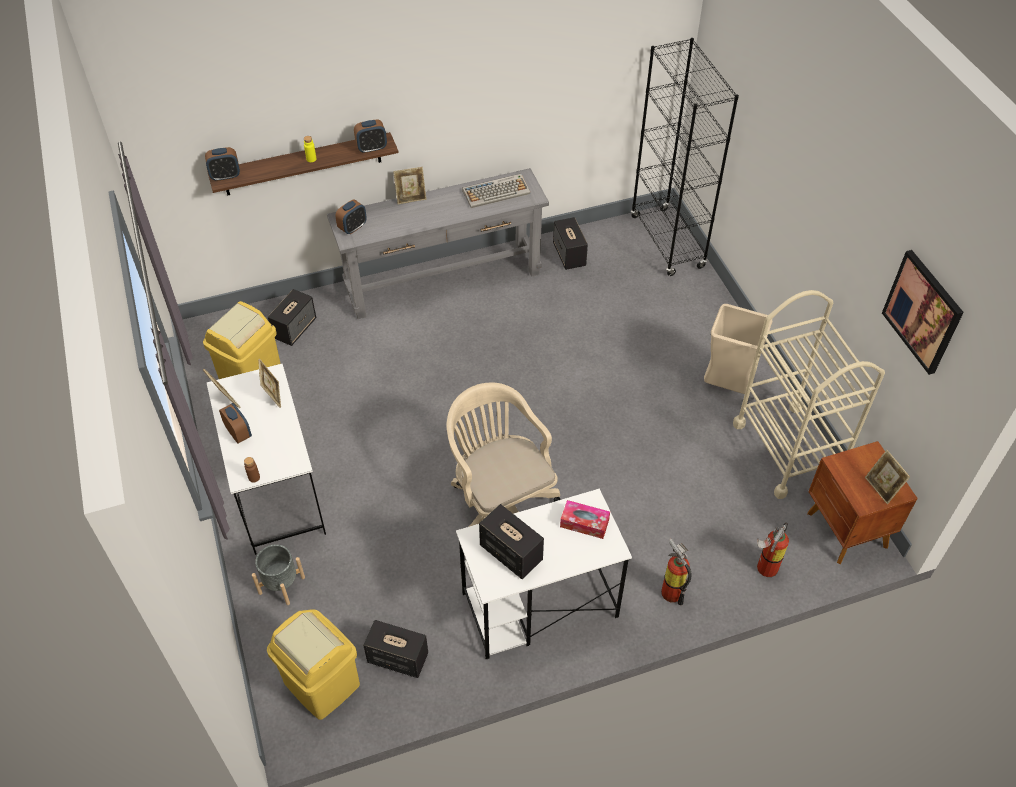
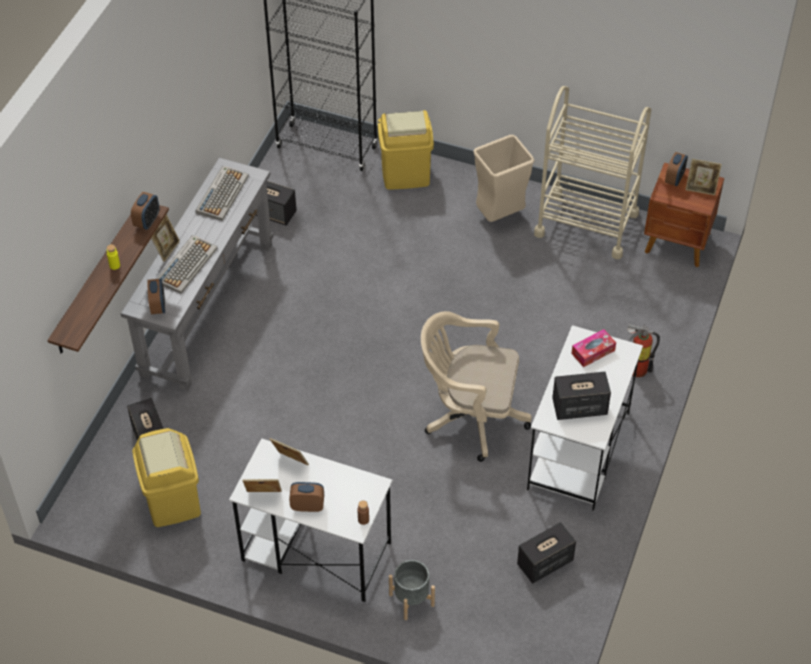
camera: 50 degrees left, 0 degrees up
(225, 176) = (70, 331): alarm clock -> alarm clock (674, 179)
(321, 684) = (524, 624): yellow trash can -> yellow trash can (405, 174)
(408, 217) = (186, 264): none -> keyboard
(764, 569) = (666, 307): fire extinguisher -> none
(923, 311) = (666, 47): picture -> none

